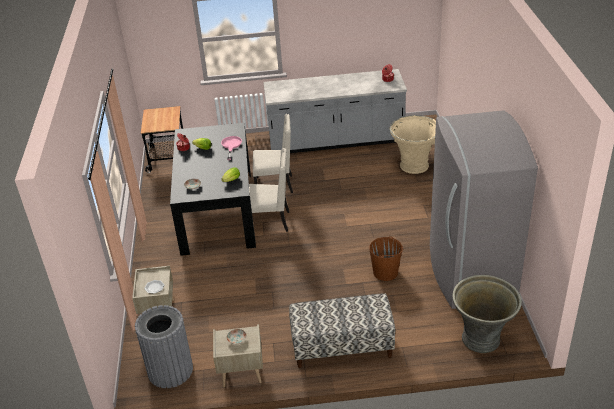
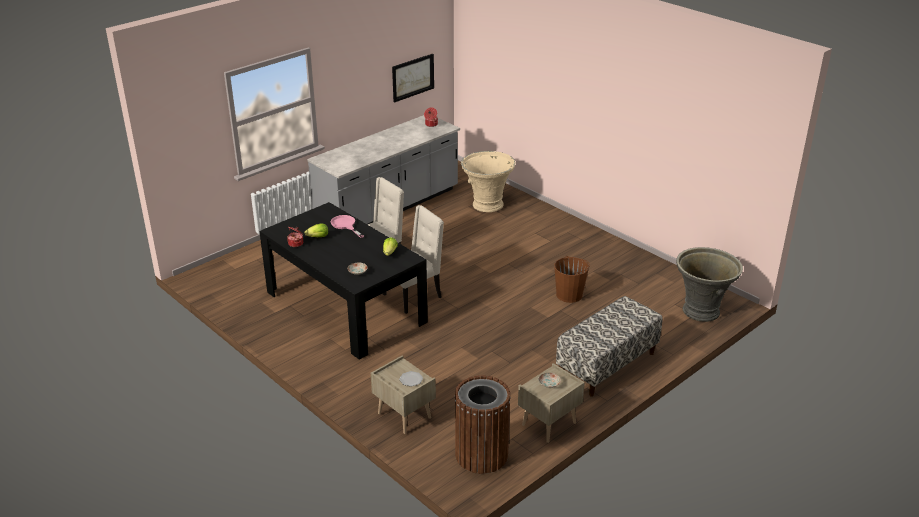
camera: 40 degrees left, 5 degrees down
(168, 158) = (221, 280): cart -> none
(170, 370) = (481, 455): grey trash can -> brown trash can
(389, 33) = (412, 77): none -> picture
(470, 274) = (636, 269): grey fridge -> none

